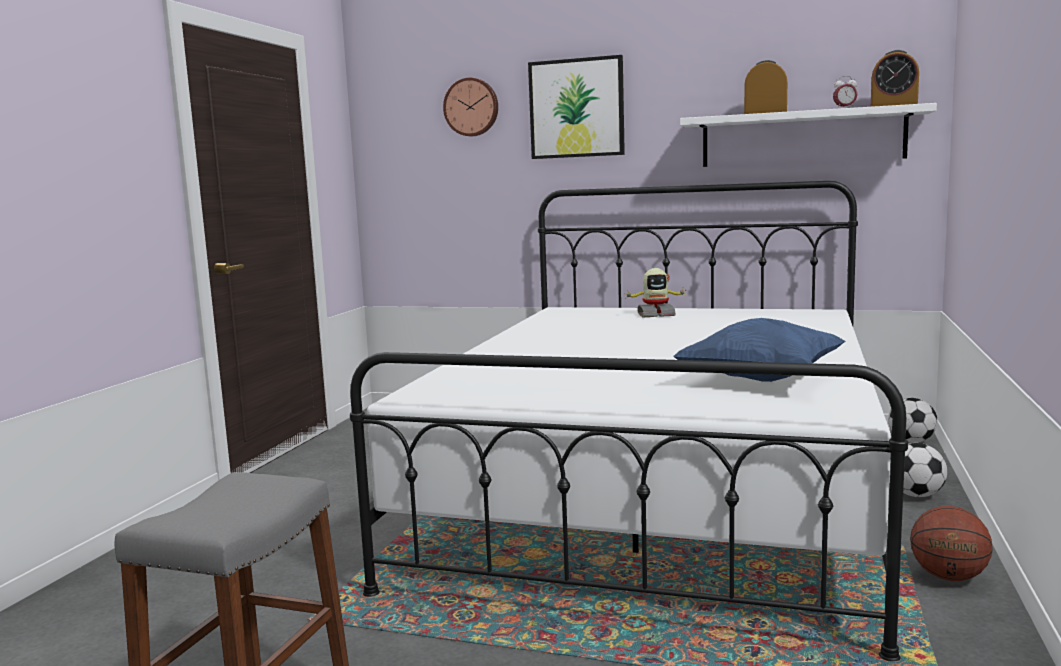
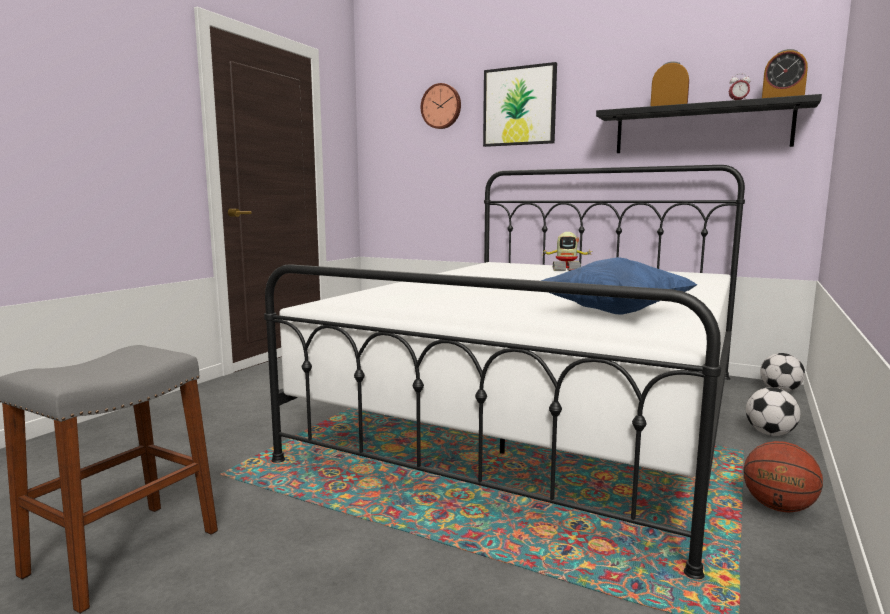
camera: 10 degrees right, 0 degrees up
(802, 138) = (701, 129): white shelf -> black shelf

